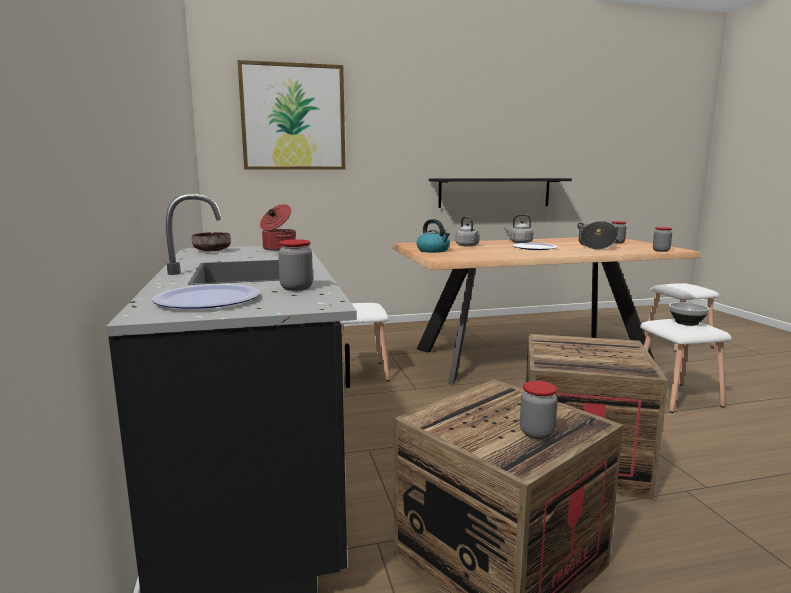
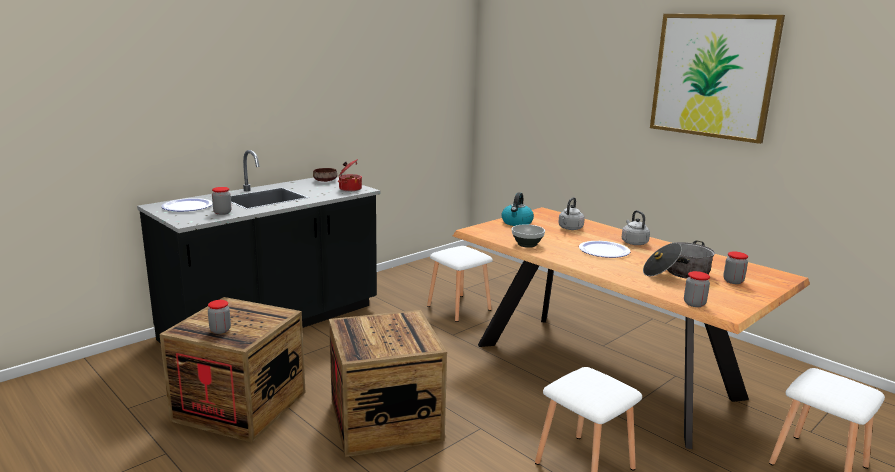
camera: 60 degrees right, 5 degrees up
(293, 117) = (538, 70): picture -> picture (712, 76)
(495, 192) = (732, 177): black shelf -> none
(686, 323) = (595, 385): bowl -> bowl (527, 244)

